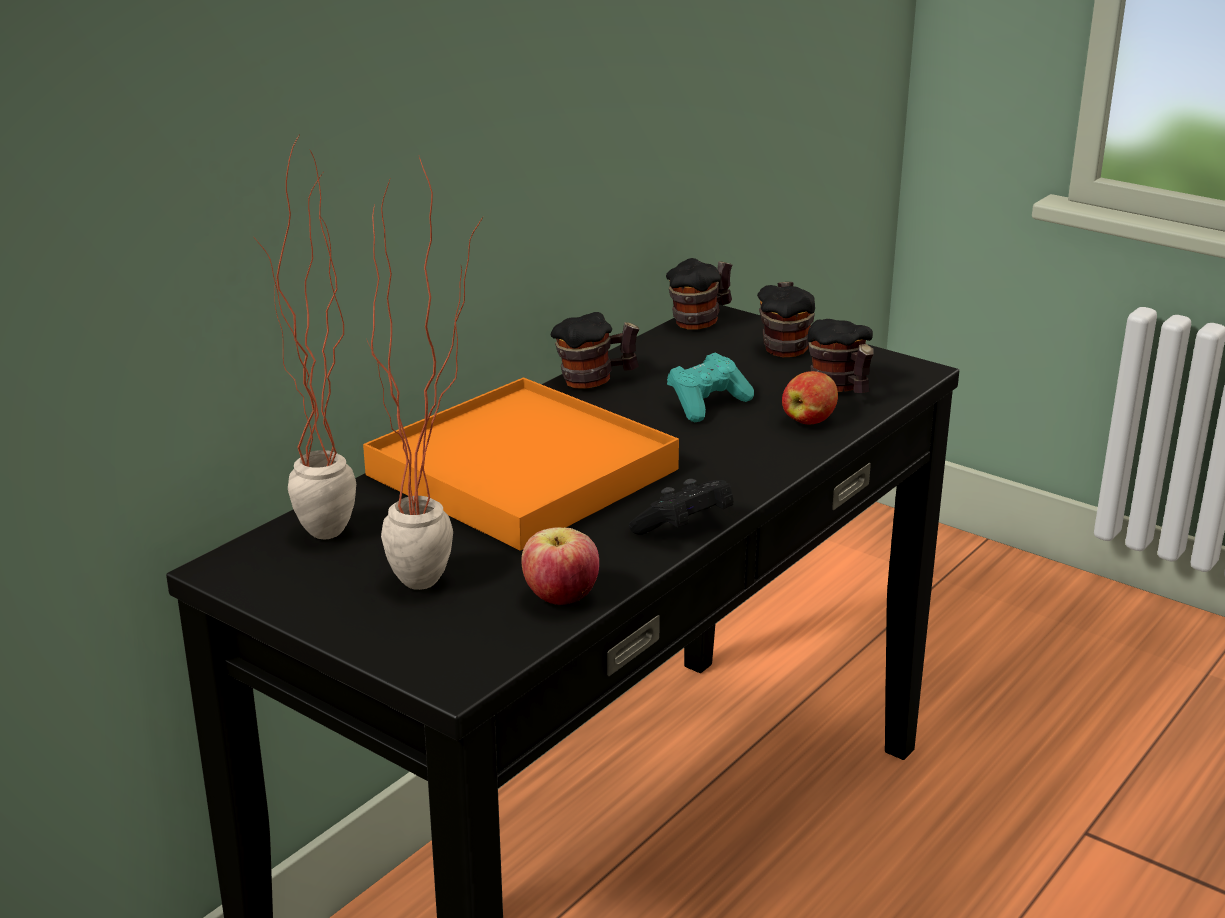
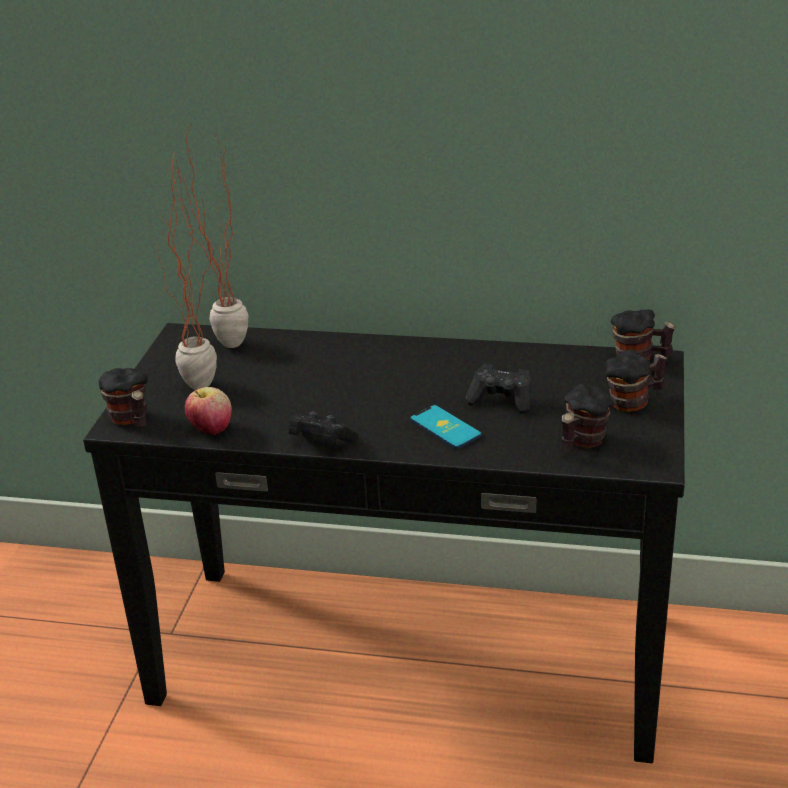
camera: 65 degrees right, 5 degrees up
(522, 472) = (347, 372): orange tray -> none
(595, 381) = (495, 354): mug -> mug (131, 421)
(707, 404) = (502, 401): turquoise game controller -> black game controller
(732, 447) = (445, 428): none -> phone
(809, 420) = (516, 444): apple -> none

